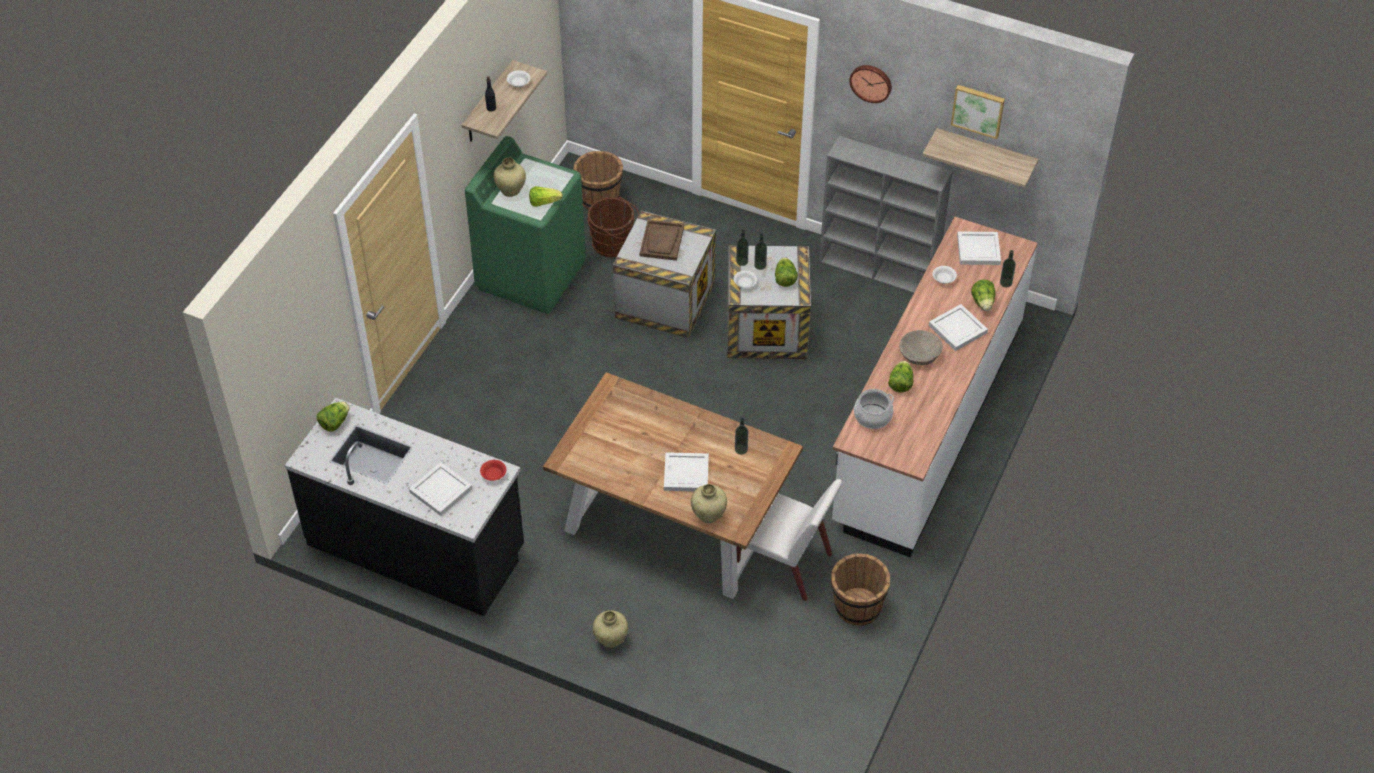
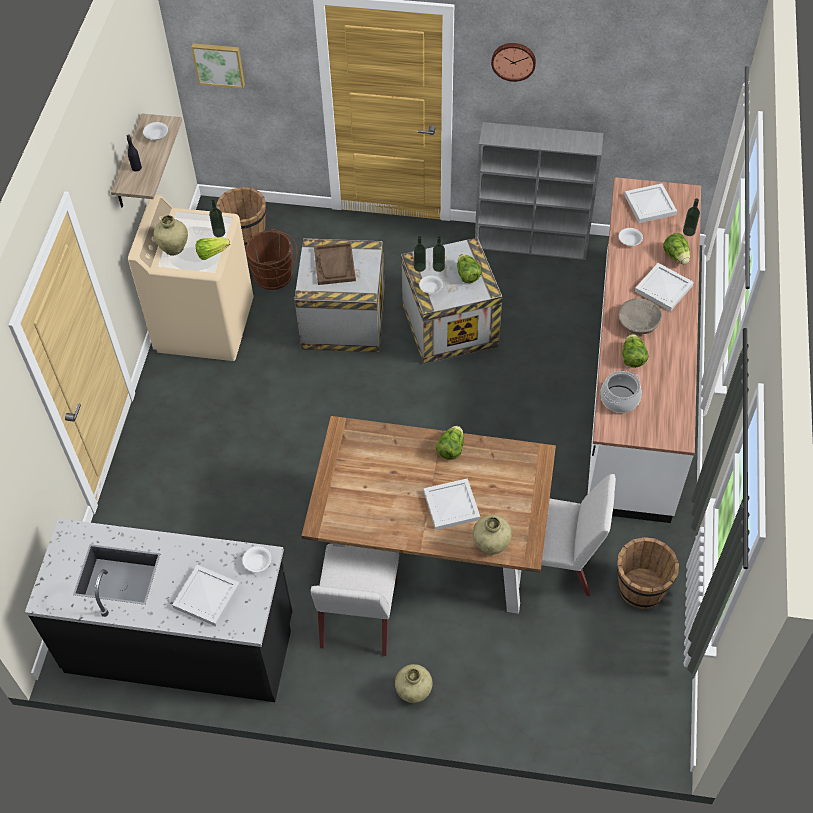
camera: 15 degrees left, 5 degrees up
(335, 423) = (66, 548): lettuce -> lettuce (451, 449)
(494, 474) = (258, 563): red bowl -> white bowl
(531, 275) = (205, 325): green washing machine -> beige washing machine
(584, 564) = (359, 616): none -> white chair
(741, 449) = (496, 464): bottle -> bottle (219, 232)
(978, 110) = (629, 65): picture -> picture (219, 64)
(985, 155) = (636, 110): shelf -> none

